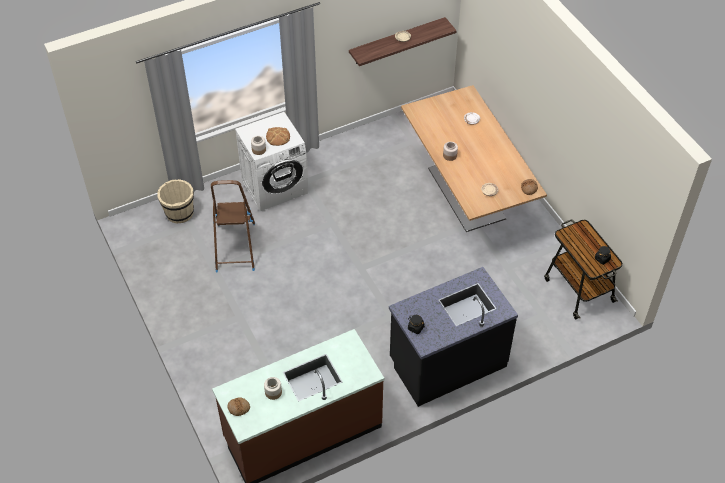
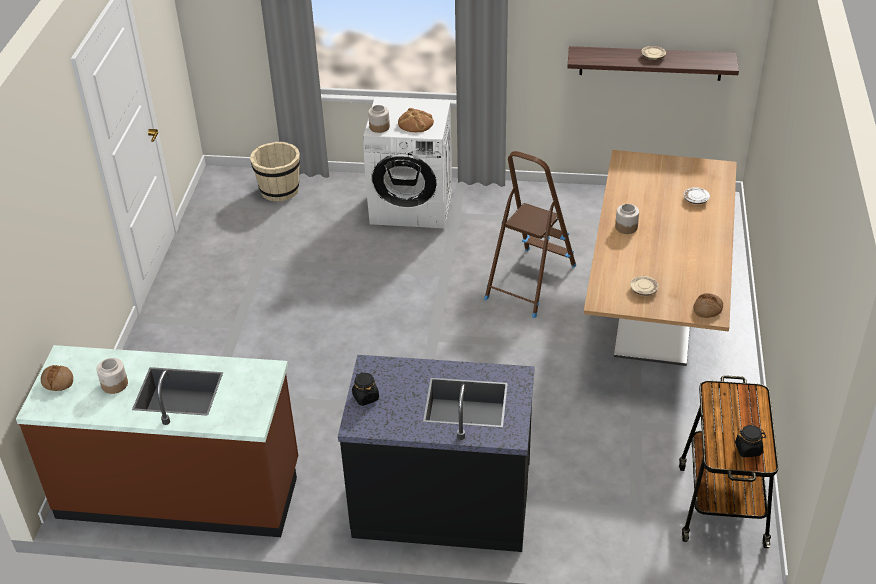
camera: 35 degrees right, 10 degrees down
(235, 246) = (307, 249): brown step ladder -> brown step ladder (531, 281)

